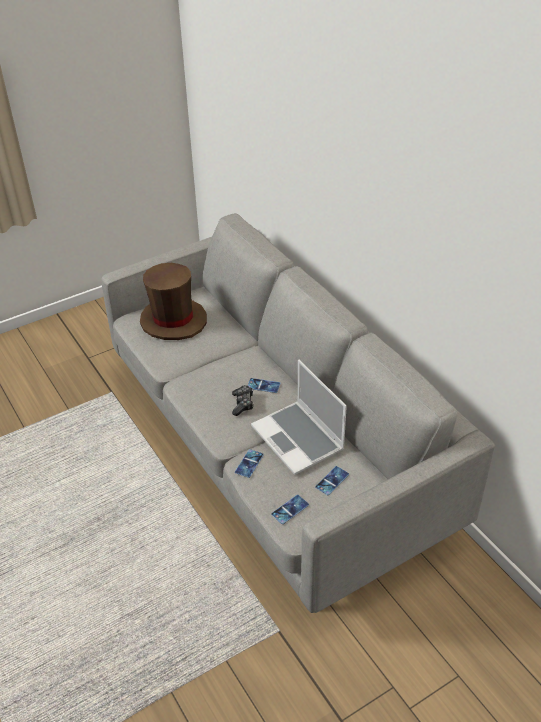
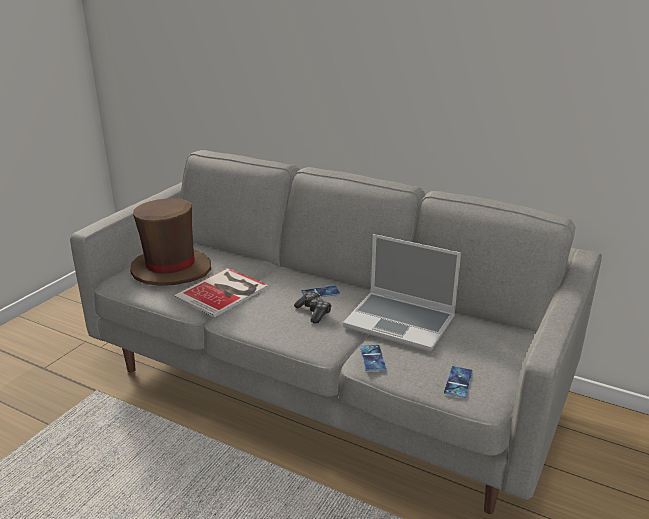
camera: 30 degrees left, 15 degrees down
(194, 359) = (224, 292): none -> book
(332, 481) = (470, 344): phone -> none

